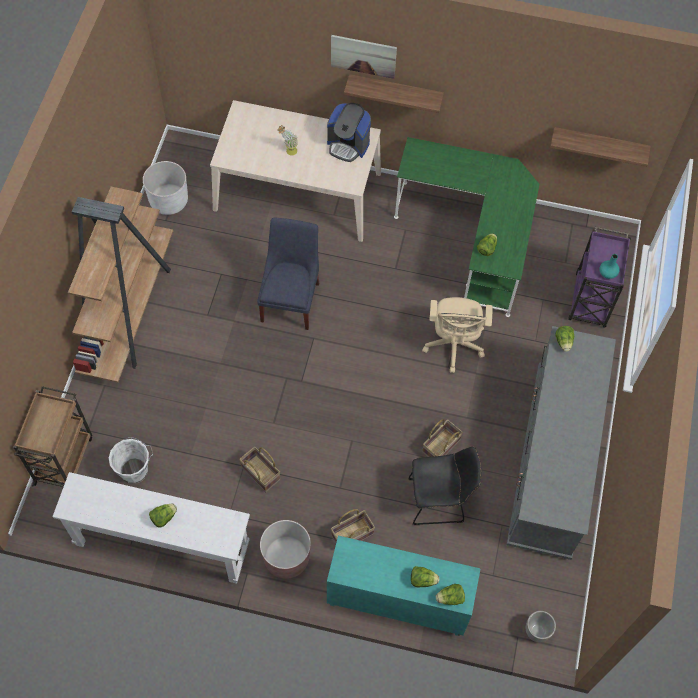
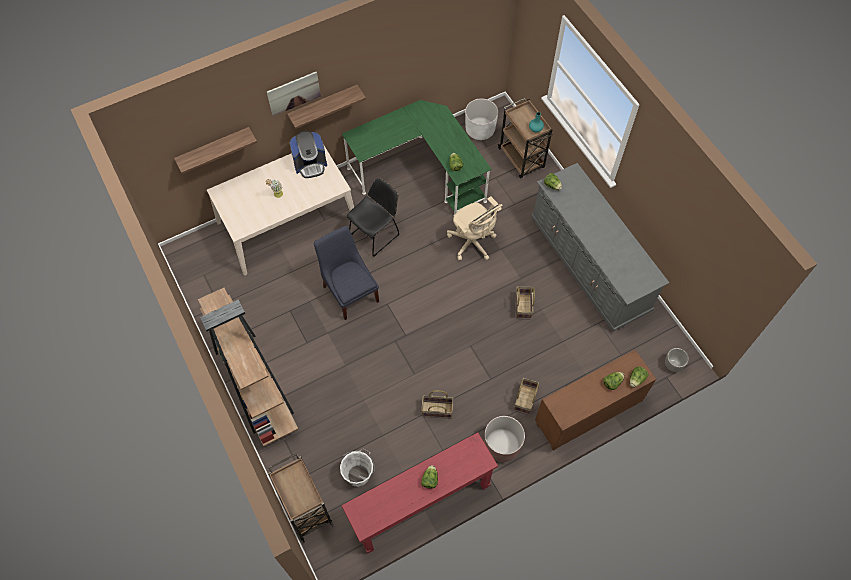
camera: 40 degrees left, 0 degrees up
(162, 543) = (420, 503): white console table -> red console table
(169, 201) = (208, 291): white planter -> white planter (480, 130)
(397, 602) = (586, 415): turquoise cabinet -> brown cabinet
(439, 500) = (552, 338): black chair -> black chair (376, 233)
(590, 302) = (521, 159): purple cart -> brown cart
(599, 143) = (468, 54): shelf -> shelf (214, 148)

